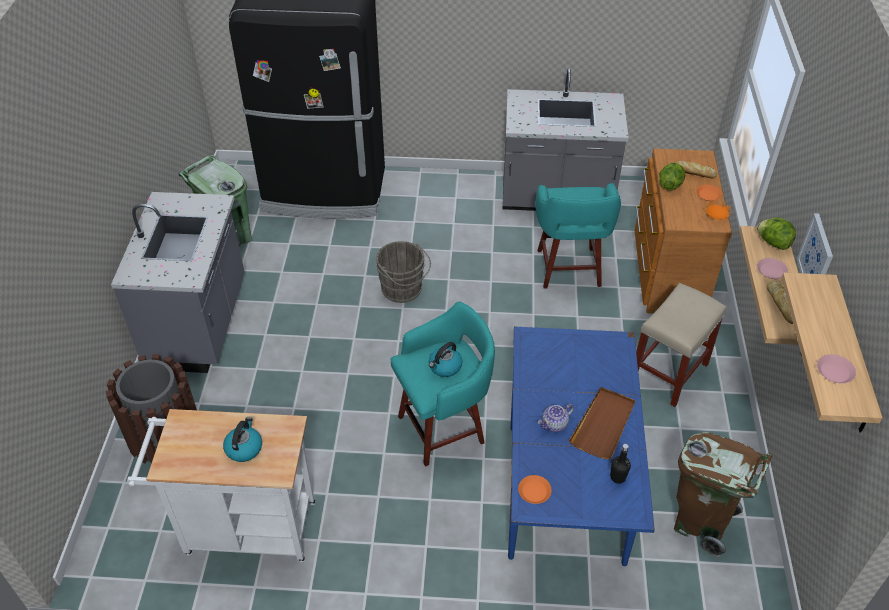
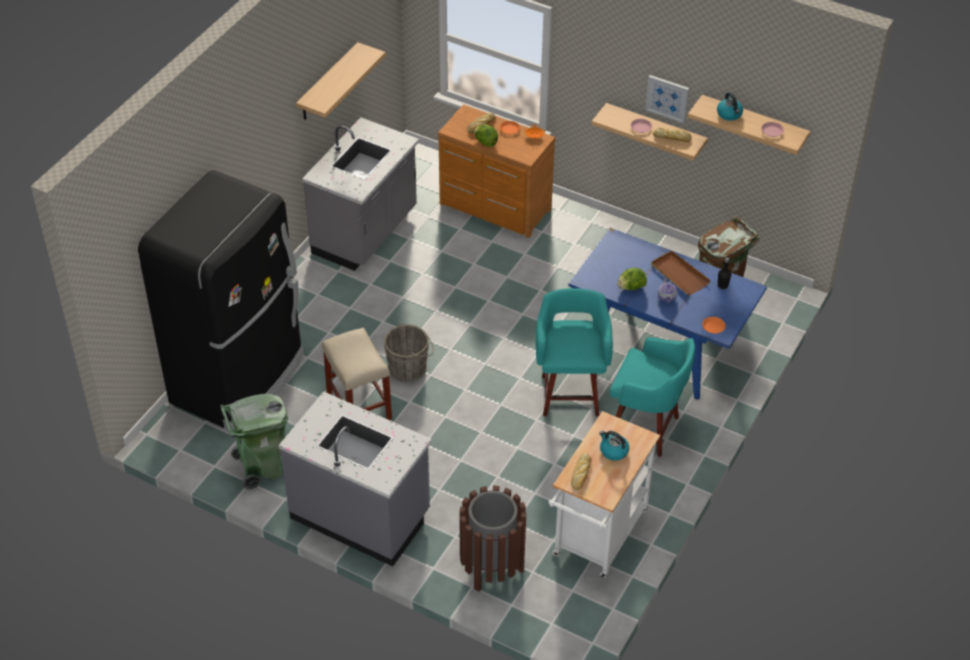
camera: 65 degrees left, 0 degrees up
(195, 429) = (581, 474): none -> bread
(445, 367) = (575, 338): kettle -> kettle (729, 114)
(569, 270) = (455, 260): turquoise stool -> turquoise stool (646, 429)
(584, 19) = (328, 83): none -> shelf
(669, 371) = (590, 252): beige stool -> beige stool (358, 405)
(773, 243) = (617, 115): lettuce -> lettuce (631, 287)

